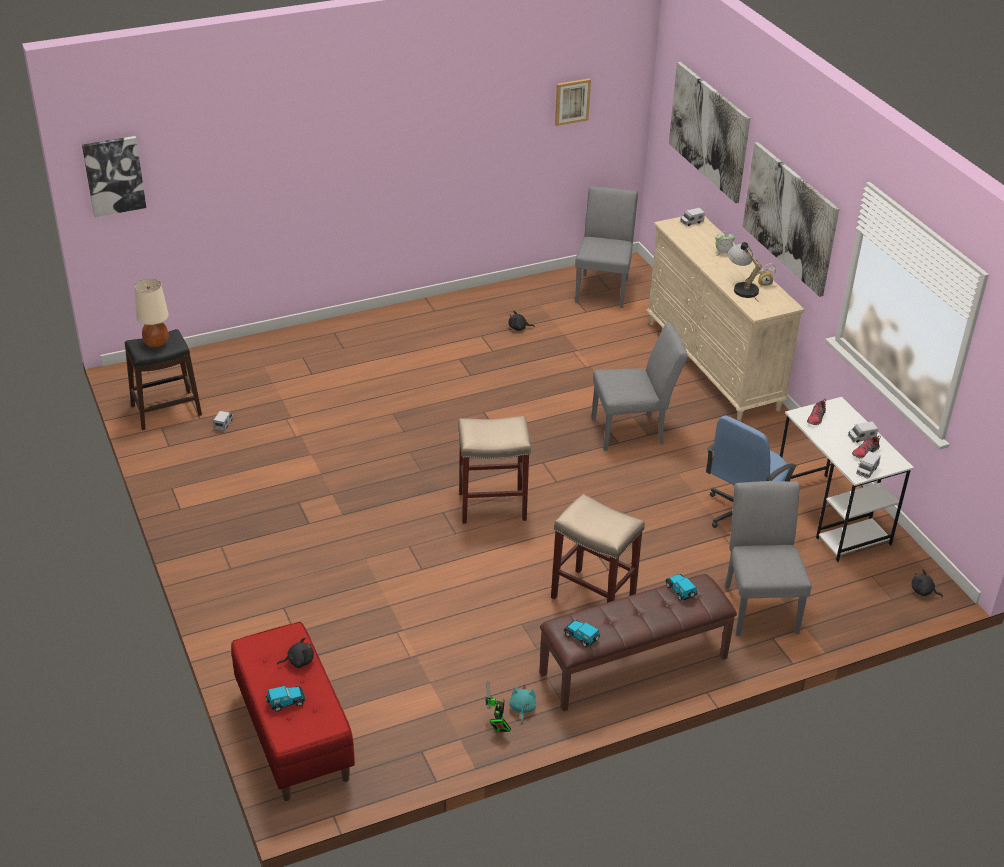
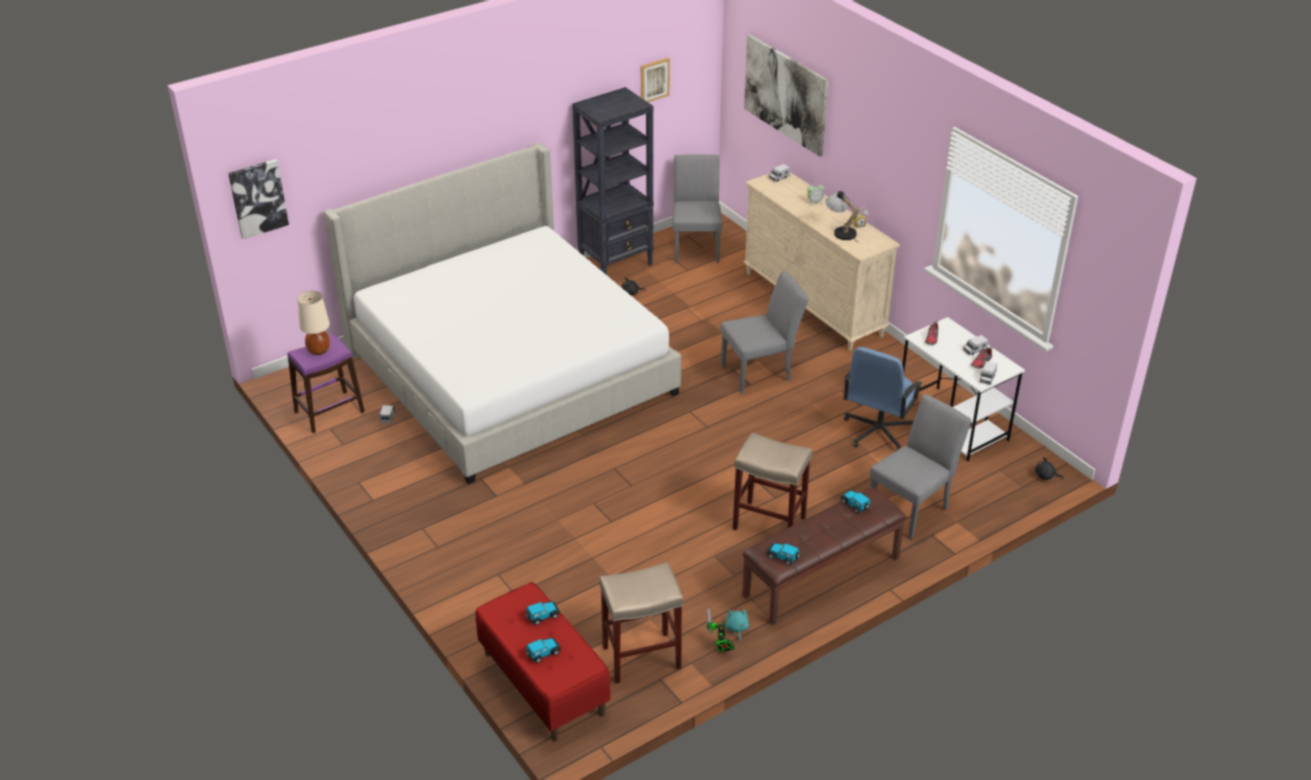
camera: 10 degrees left, 0 degrees up
(166, 410) = (329, 412): black stool -> purple stool
(298, 661) = (542, 616): black plush toy -> toy car
(365, 394) = (510, 371): none -> bed
(491, 506) = (656, 457): beige stool -> beige stool (640, 658)
(512, 295) = (616, 263): none -> black bookcase
(759, 604) = (912, 507): grey chair -> grey chair turned 60 degrees clockwise
(790, 217) = (877, 164): picture -> none

